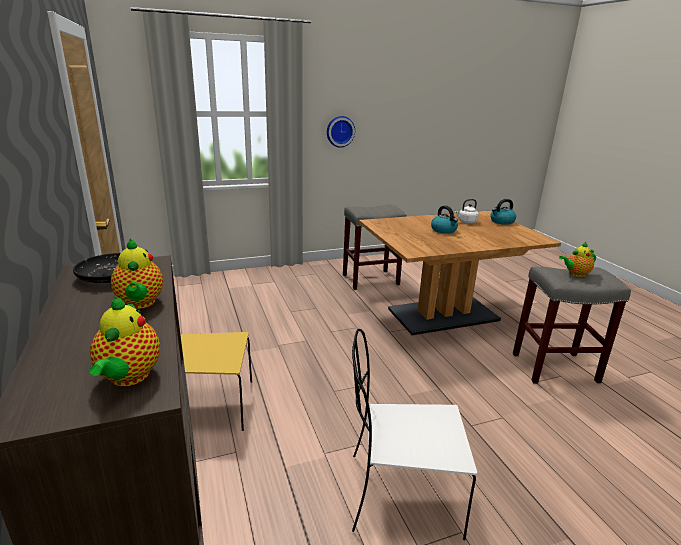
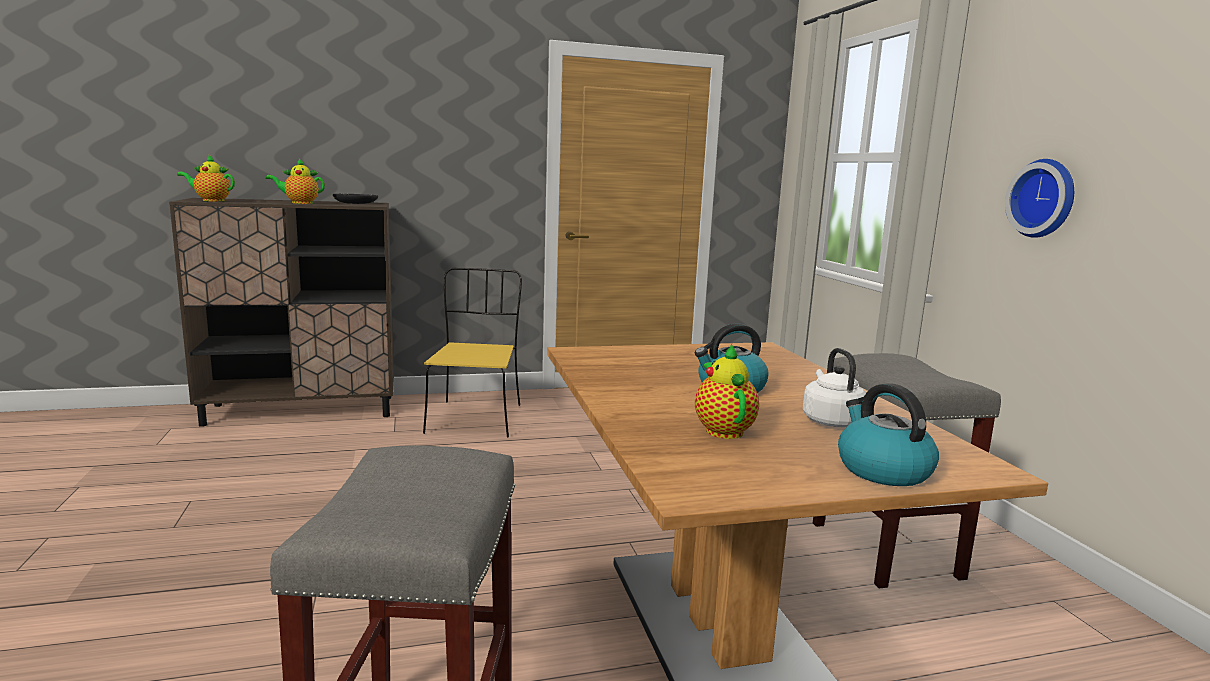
camera: 95 degrees right, 10 degrees down
(400, 494) = (260, 500): white chair -> none
(575, 274) = (419, 485): teapot -> teapot (722, 430)

